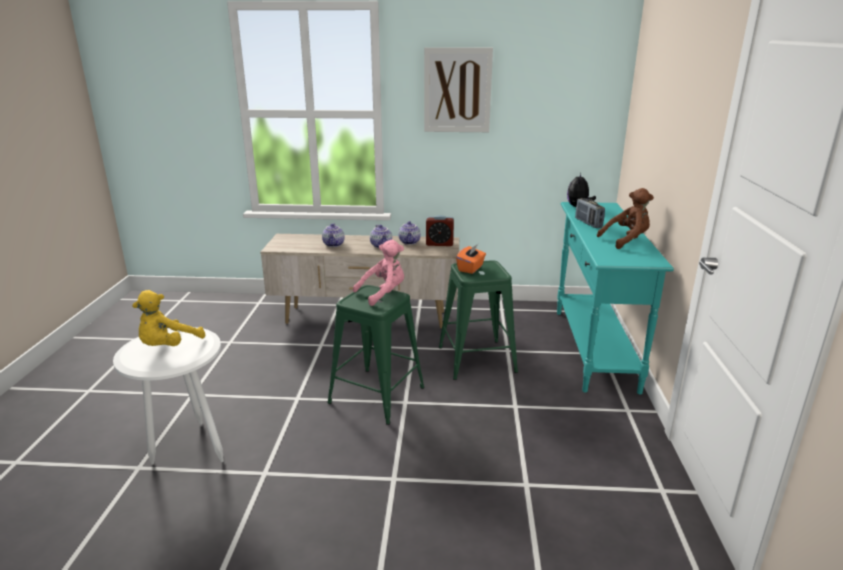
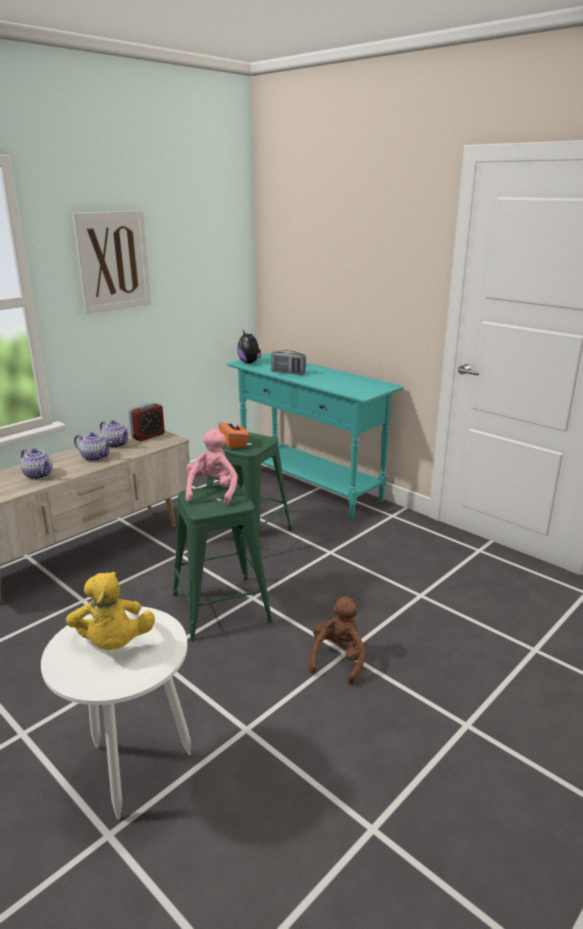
camera: 50 degrees left, 0 degrees up
(626, 240) = (340, 377): brown plush toy -> brown plush toy (338, 659)

